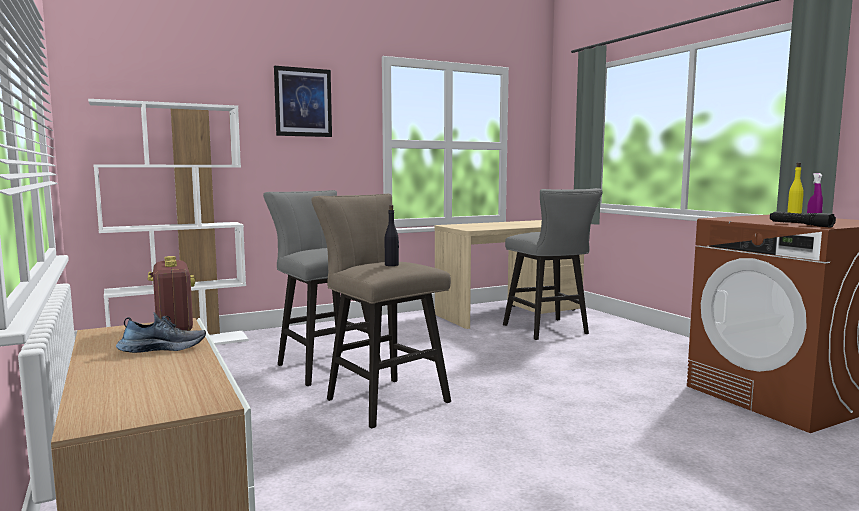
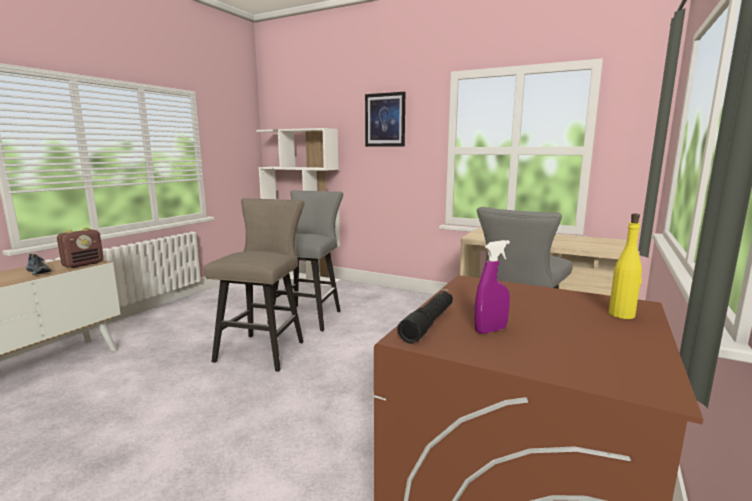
camera: 55 degrees right, 5 degrees up
(392, 265) = (243, 255): black bottle -> none

